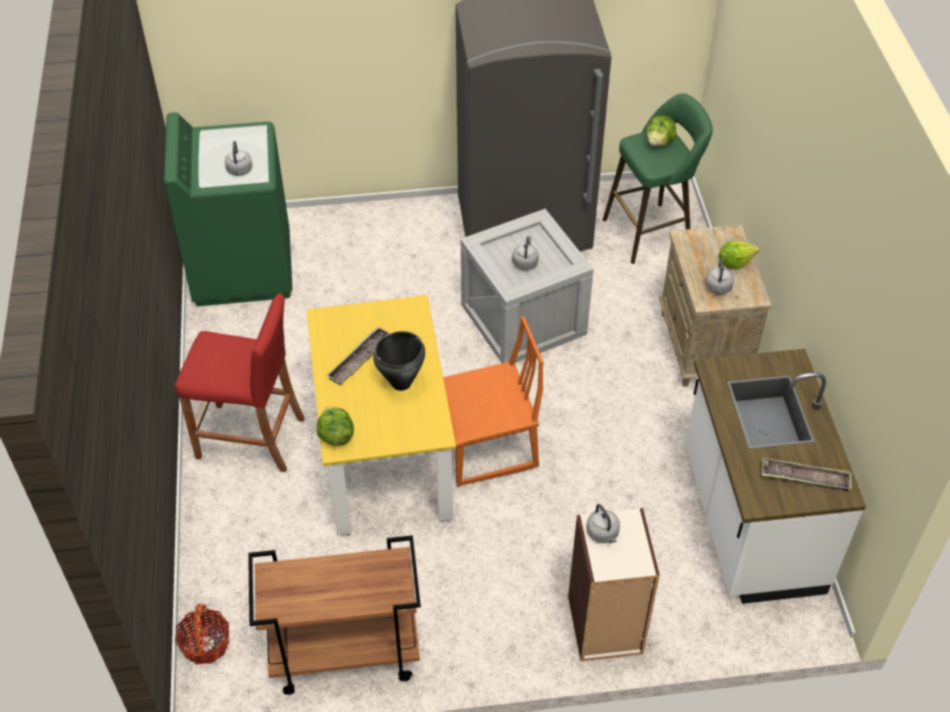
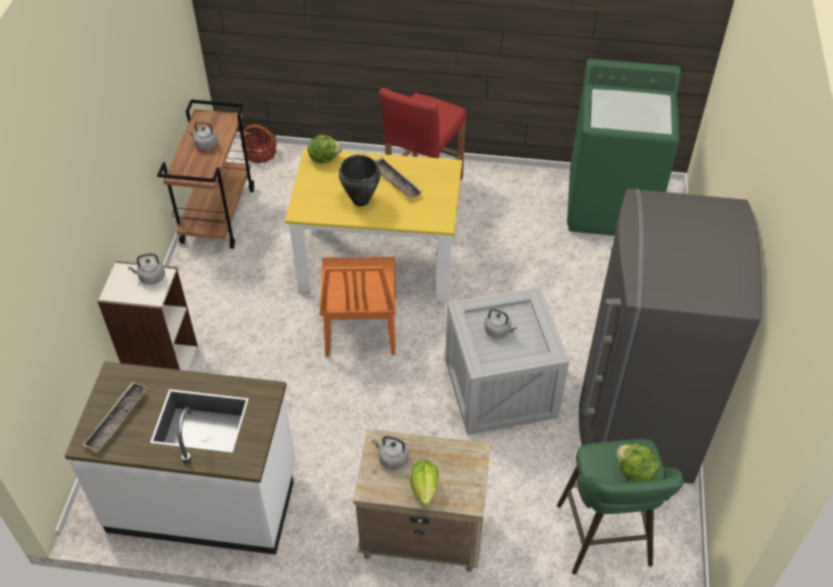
camera: 105 degrees right, 0 degrees up
(239, 171) = (608, 112): grey kettle -> grey kettle (205, 144)

